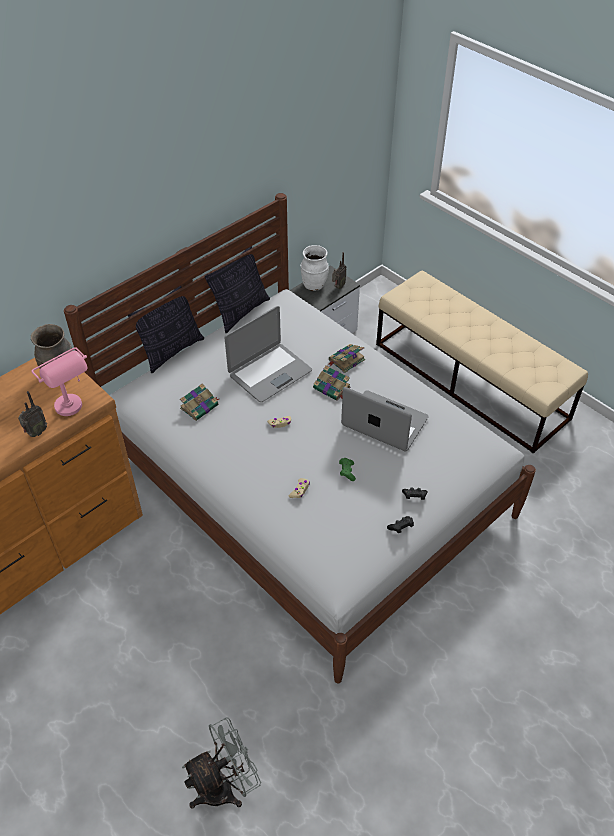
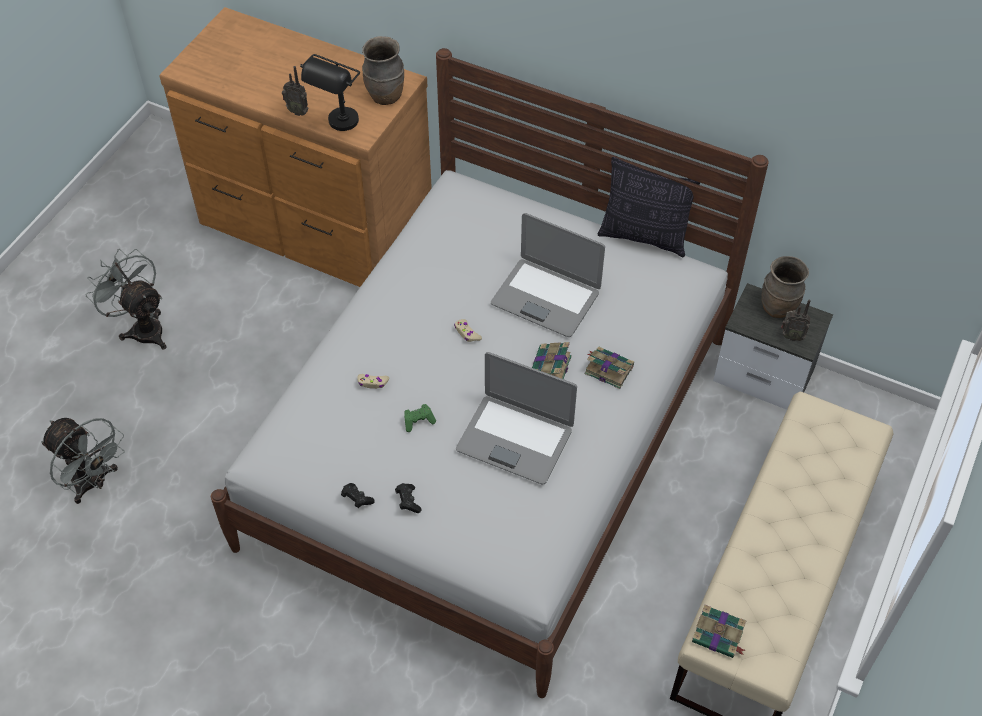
camera: 70 degrees right, 5 degrees up
(69, 707) = (142, 327): none -> grey fan
(74, 411) = (338, 127): pink table lamp -> black table lamp
(172, 351) = (543, 197): pillow -> none
(200, 406) = (461, 251): book -> book (718, 635)
(314, 285) = (778, 308): white vase -> brown vase
(384, 423) = (515, 439): laptop -> laptop turned 105 degrees clockwise

